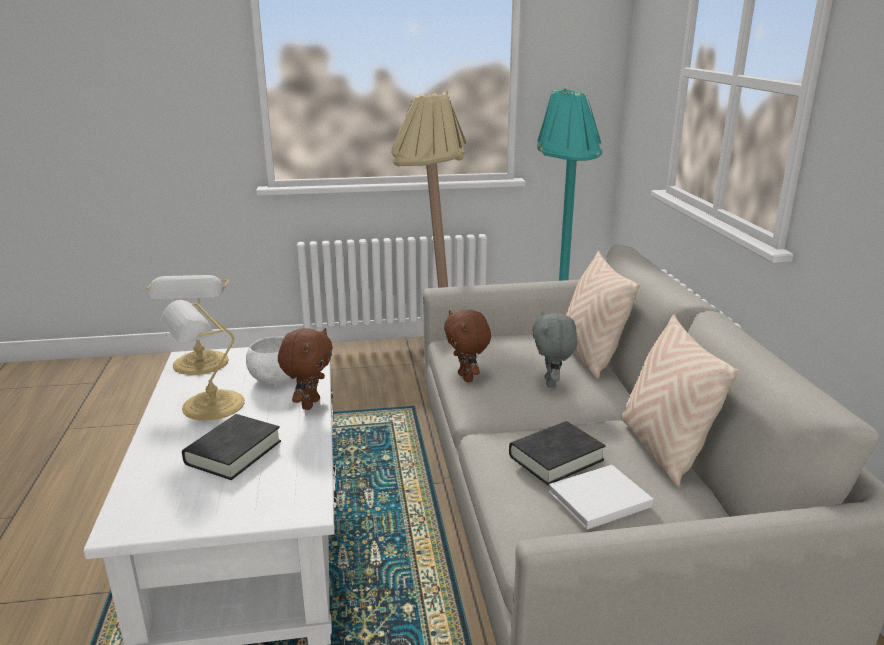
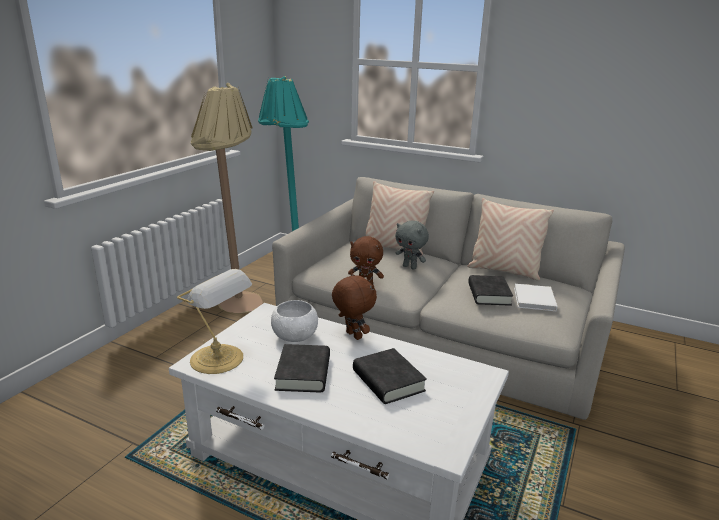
camera: 55 degrees left, 0 degrees up
(210, 406) = (303, 373): table lamp -> black book

